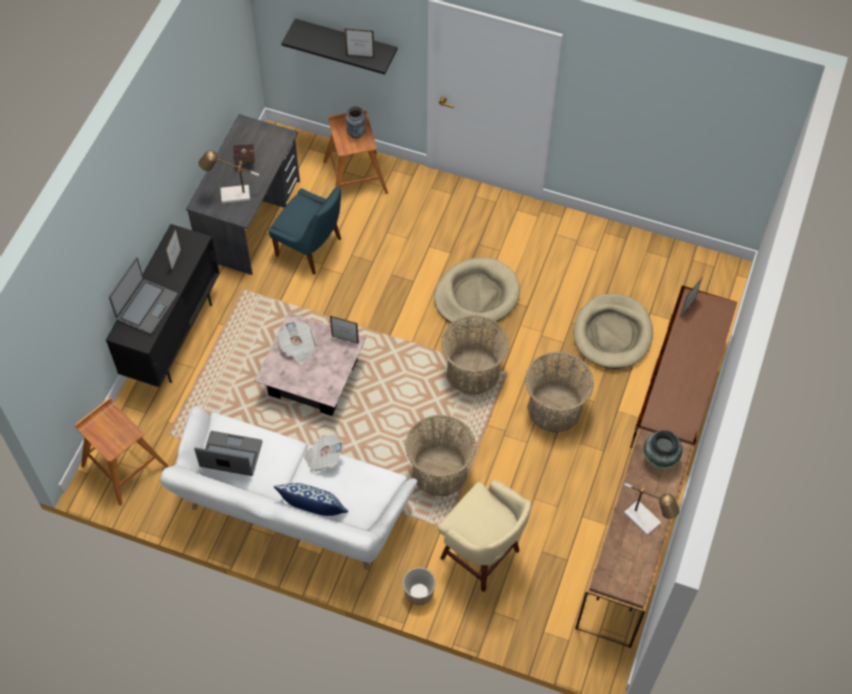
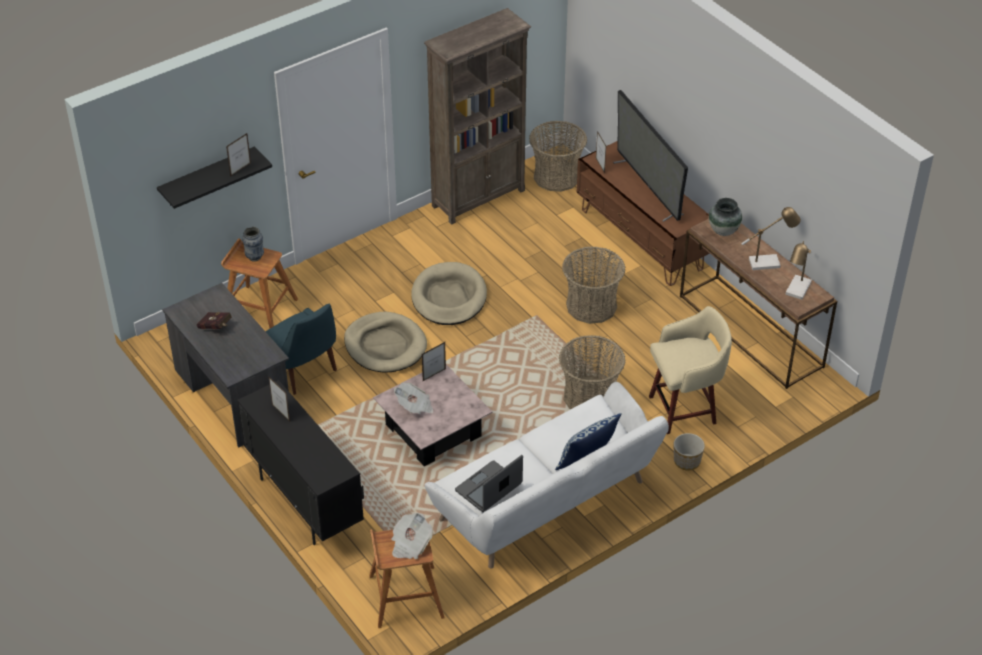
camera: 55 degrees left, 15 degrees down
(146, 307) = (310, 453): laptop -> none
(231, 196) = (244, 352): table lamp -> table lamp (797, 291)
(311, 248) = (303, 371): blue chair -> blue chair turned 75 degrees clockwise
(323, 457) = (542, 432): newspaper -> newspaper (410, 544)
(473, 371) = (517, 333): basket -> basket (556, 176)
(612, 333) = (555, 242): beige dog bed -> beige dog bed (385, 345)
(619, 242) = (479, 198): none -> brown bookcase
(690, 363) = (648, 188): none -> television

